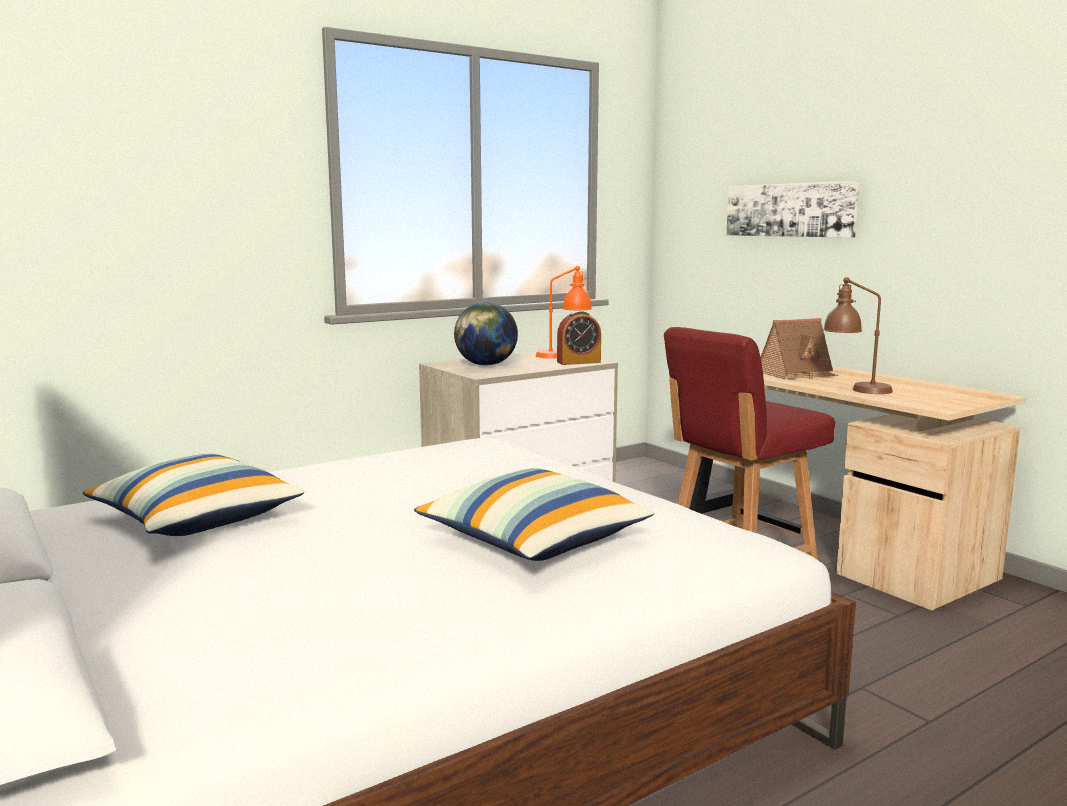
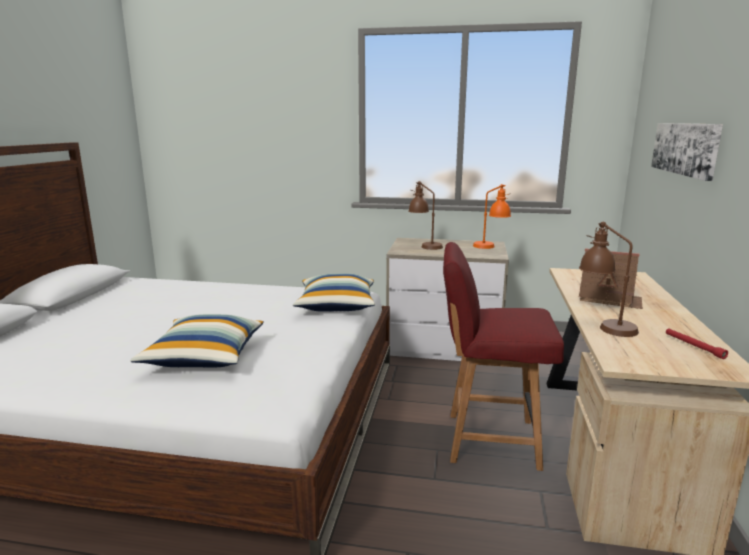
camera: 45 degrees right, 5 degrees up
(196, 520) = (157, 299): pillow -> pillow (336, 305)
(485, 365) = (424, 245): globe -> brown table lamp
(578, 362) = (483, 254): alarm clock -> none
(937, 388) = (693, 346): none -> red flashlight

